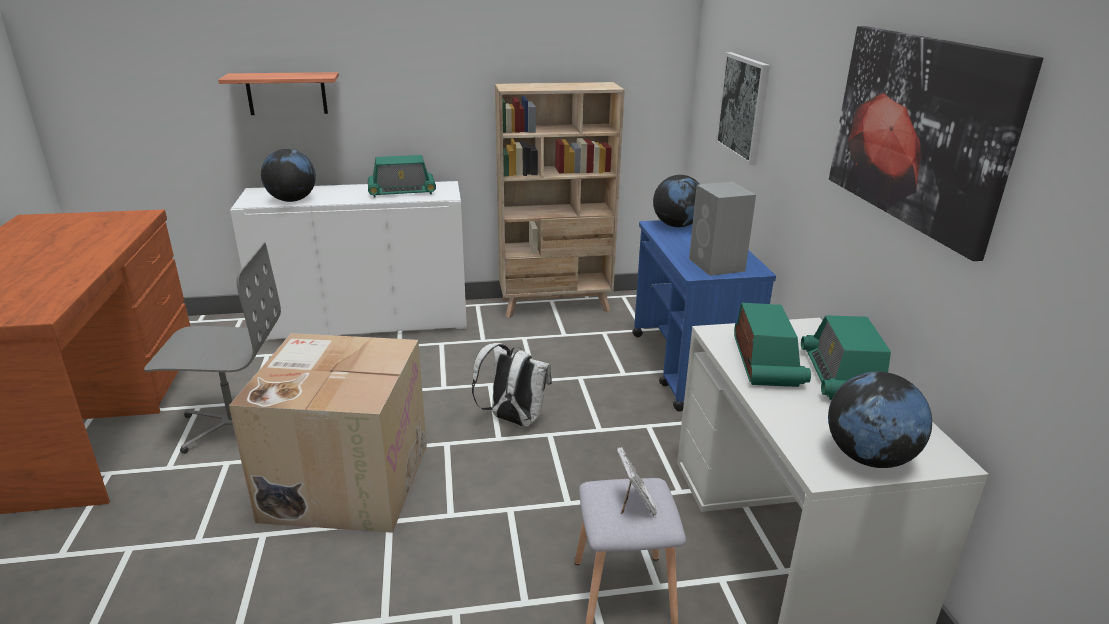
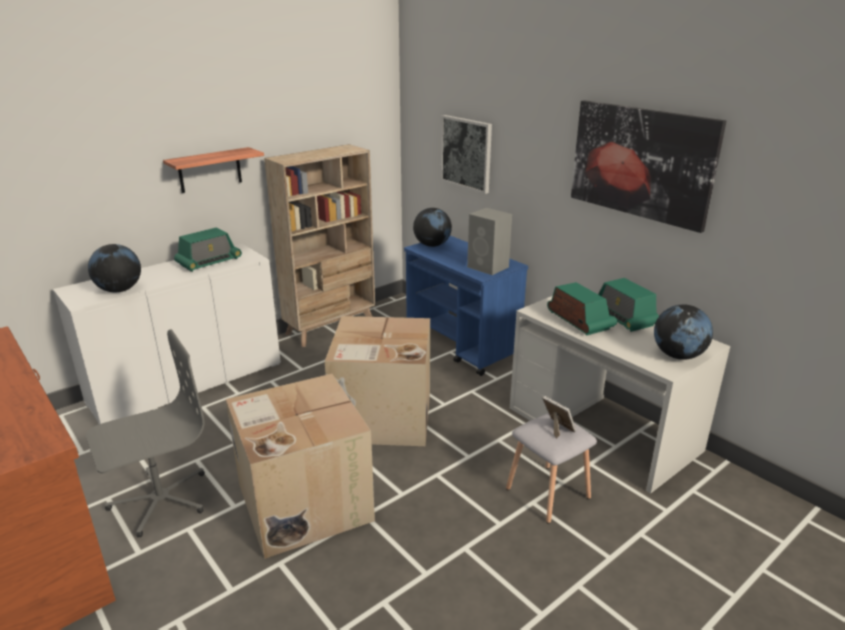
camera: 30 degrees left, 0 degrees up
(286, 93) = (84, 193): shelf -> shelf (210, 170)
(513, 420) = (381, 417): white backpack -> cardboard box

